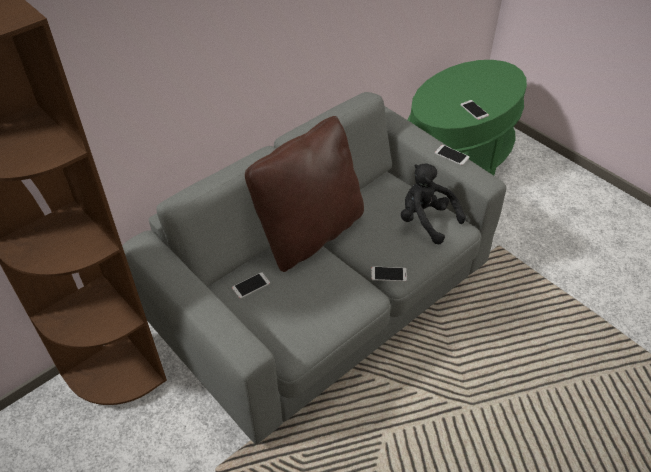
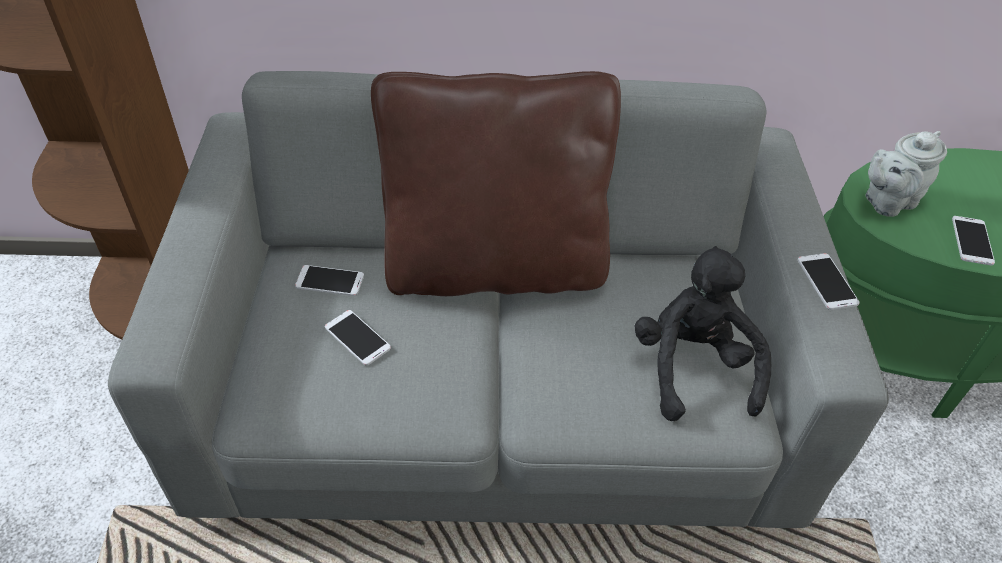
camera: 40 degrees right, 0 degrees up
(388, 274) = (530, 406): phone -> phone (357, 338)
(434, 111) = (886, 202): none -> grey teapot

